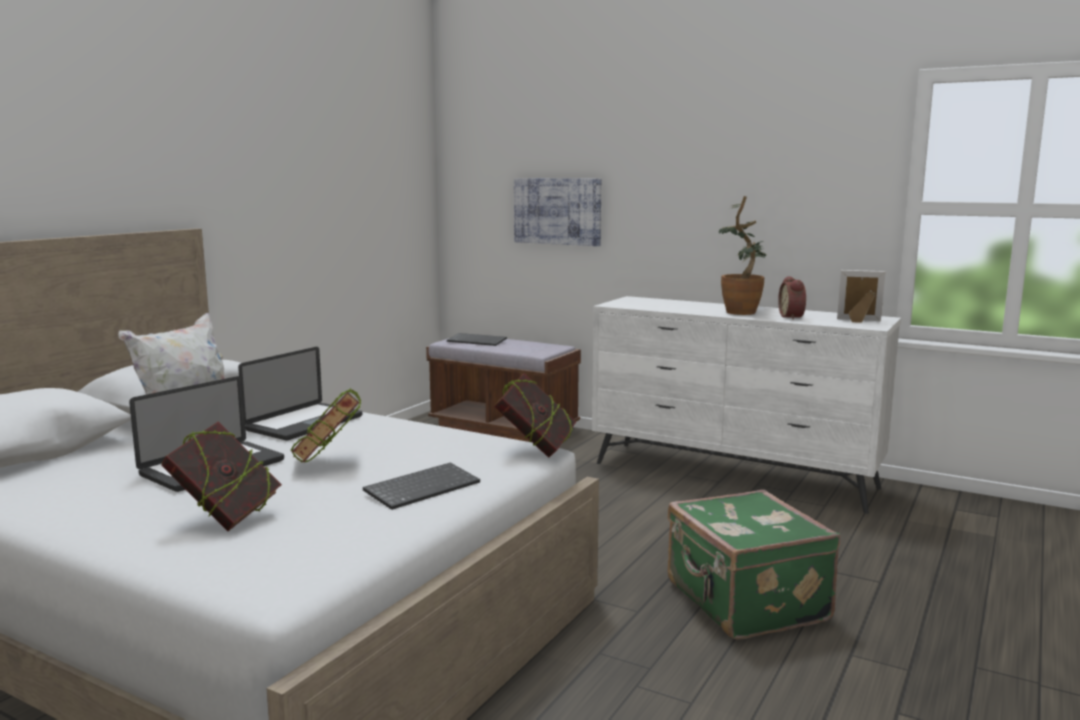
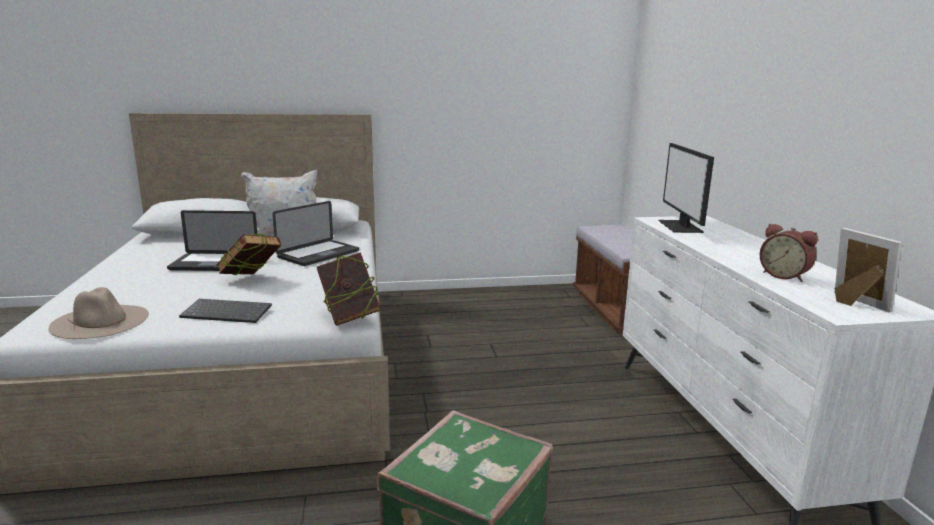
camera: 50 degrees right, 5 degrees up
(226, 518) = (135, 290): book -> none
(304, 423) = (318, 254): laptop -> laptop turned 45 degrees counterclockwise
(316, 548) = (100, 321): none -> beige hat
(478, 341) = (612, 232): keyboard -> none
(557, 211) = (692, 121): picture -> none
(645, 305) = (681, 226): none -> monitor
(744, 311) = (755, 256): potted plant -> none
(793, 317) = (784, 276): alarm clock -> alarm clock turned 90 degrees counterclockwise

